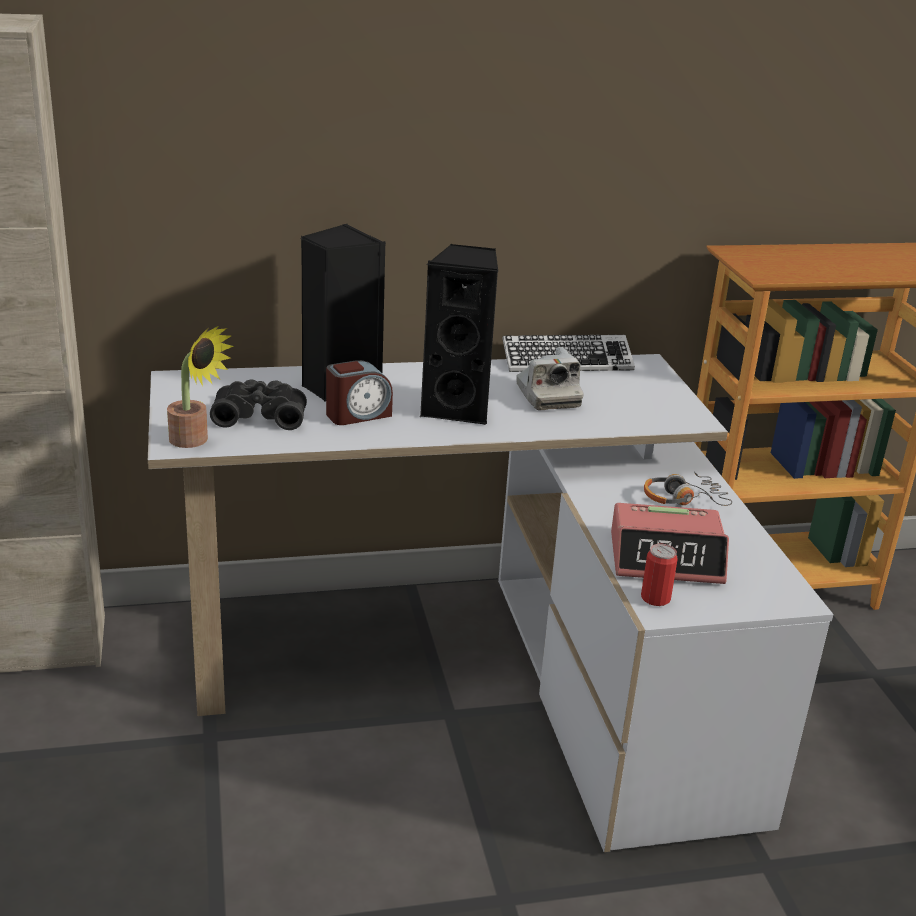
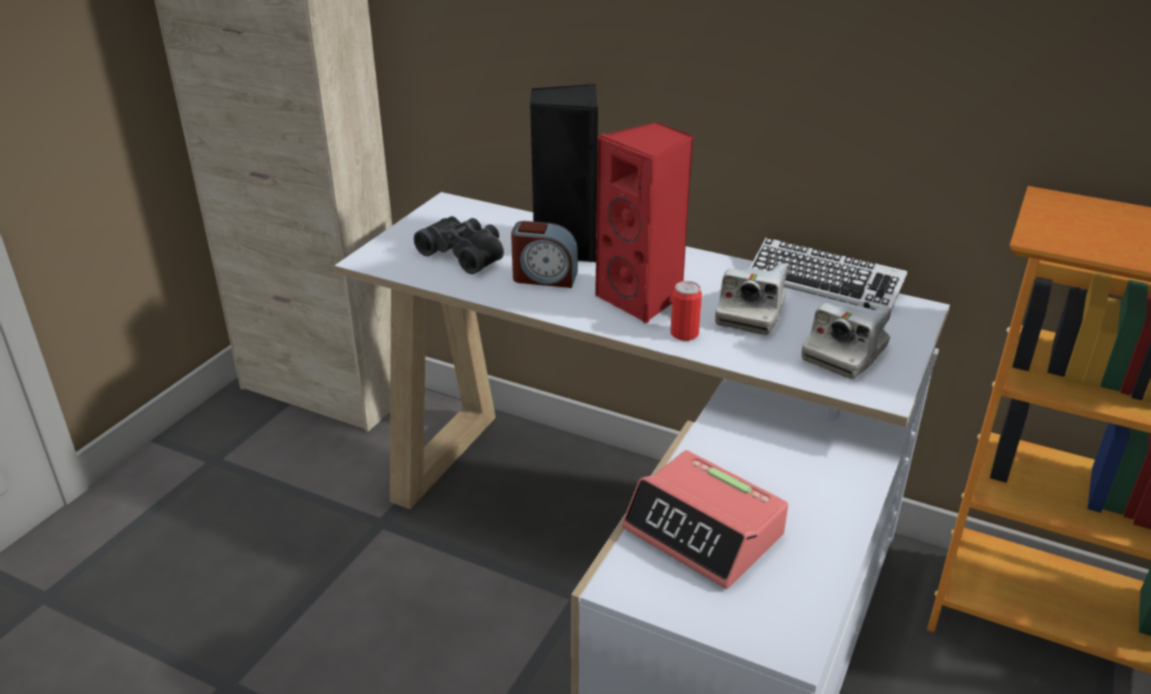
camera: 40 degrees right, 5 degrees up
(195, 441) = (386, 260): potted plant -> none
(459, 409) = (643, 299): black speaker -> red speaker
(642, 404) = (845, 354): none -> camera
(655, 598) = (633, 569): can -> can (684, 334)
(683, 499) = (811, 476): headphones -> none

